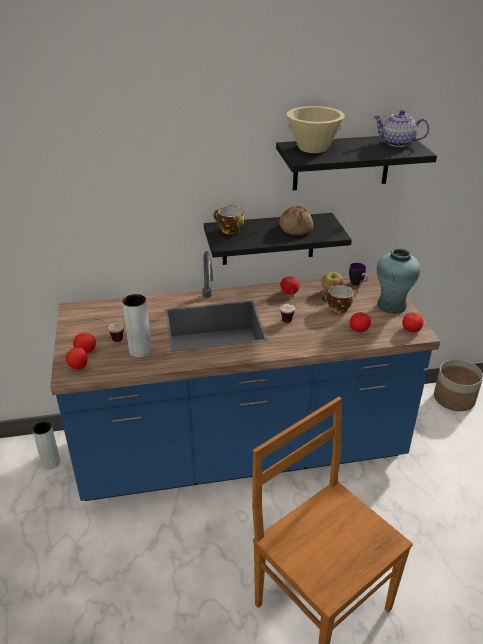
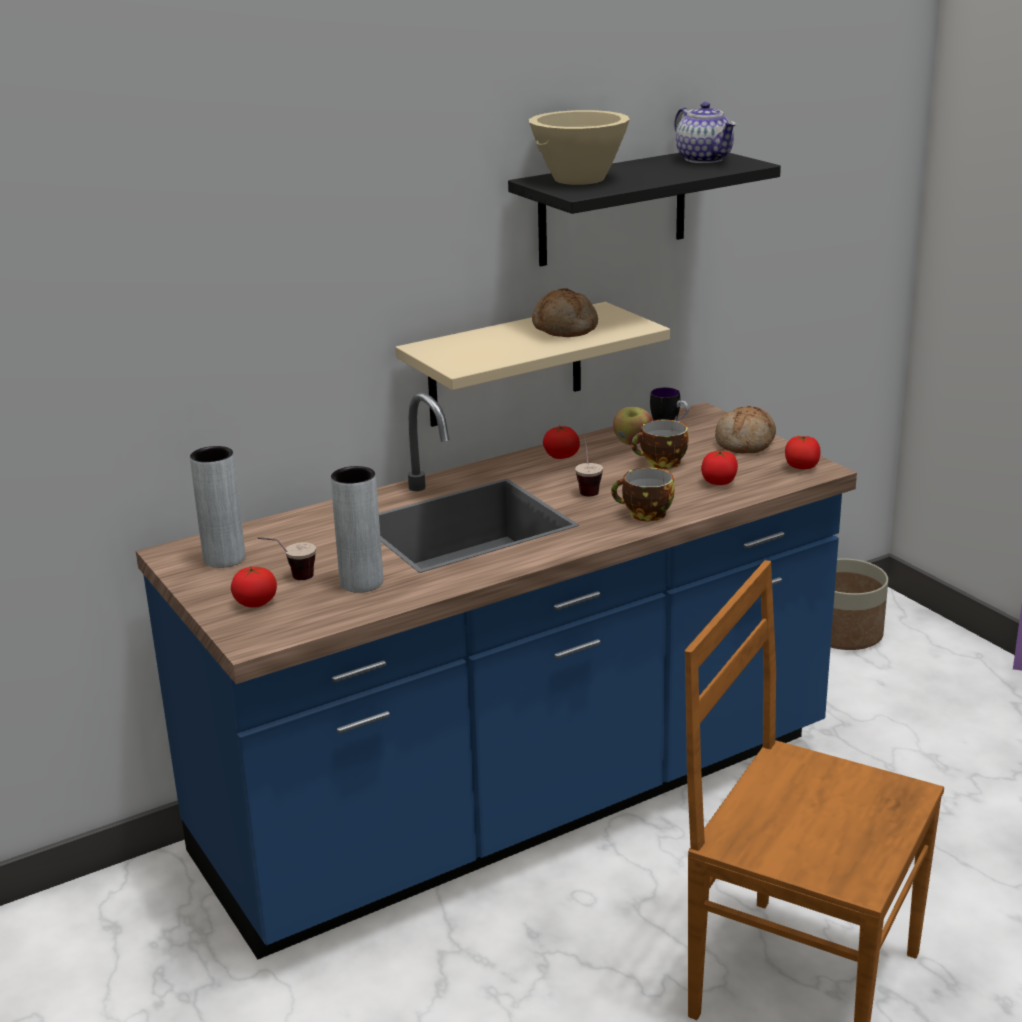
camera: 20 degrees left, 10 degrees down
(51, 462) = (141, 918): grey vase -> grey vase (224, 558)
(79, 367) = (265, 628): tomato -> none
(229, 230) = (452, 348): cup -> cup (645, 514)
(268, 239) = (505, 365): black shelf -> beige shelf
(391, 305) = (746, 443): turquoise vase -> bread
(397, 143) = (705, 159): teapot -> teapot turned 120 degrees counterclockwise

